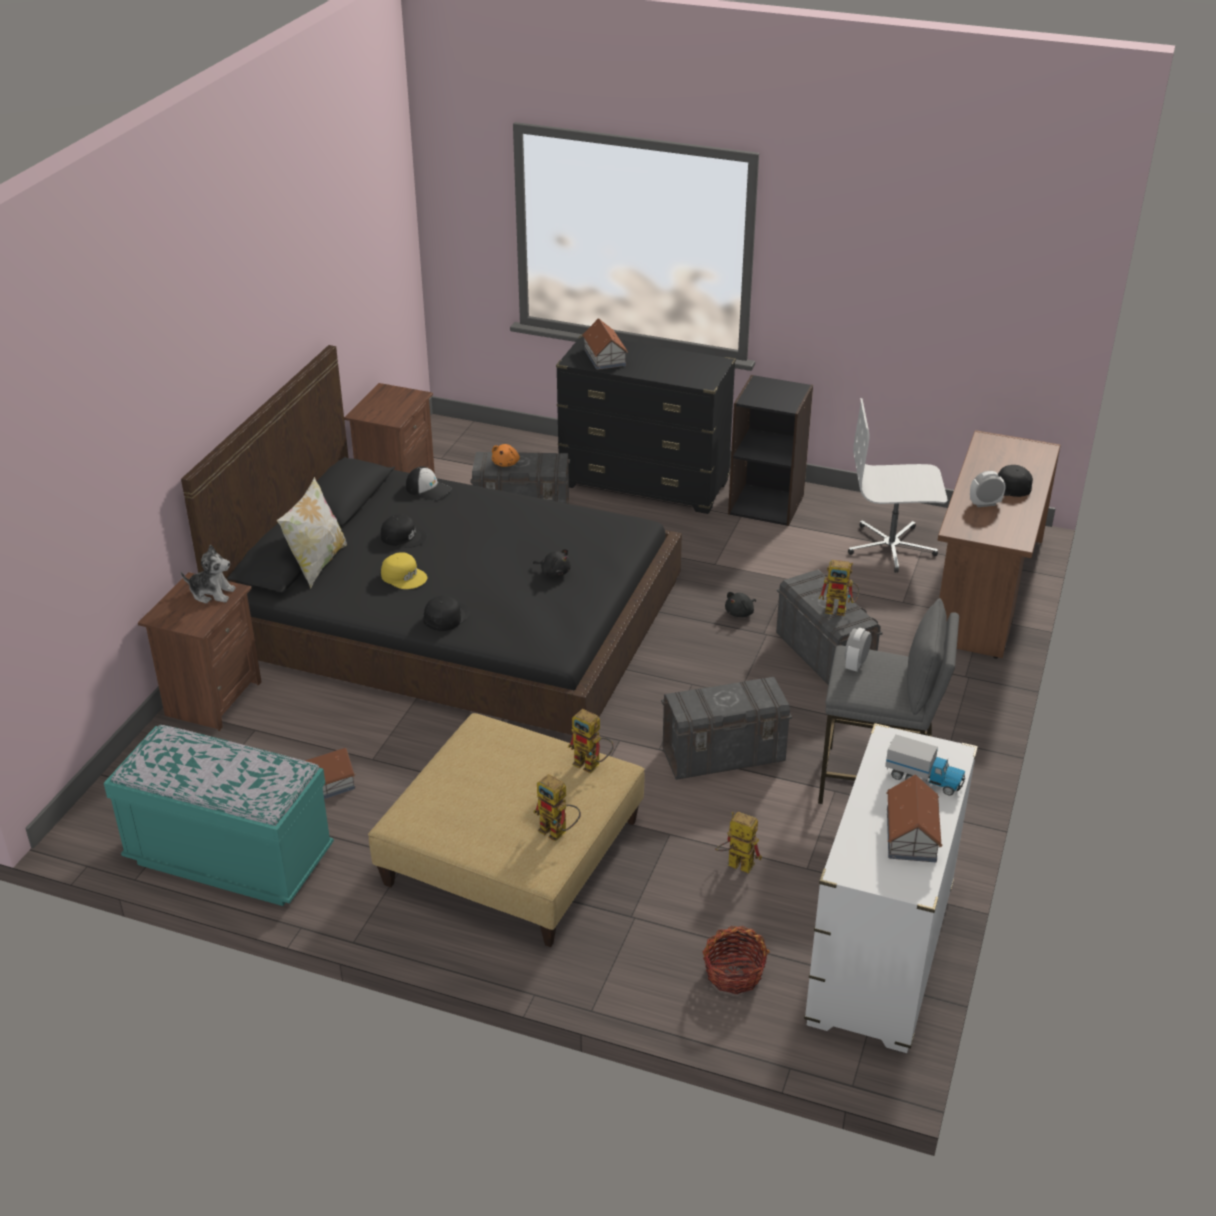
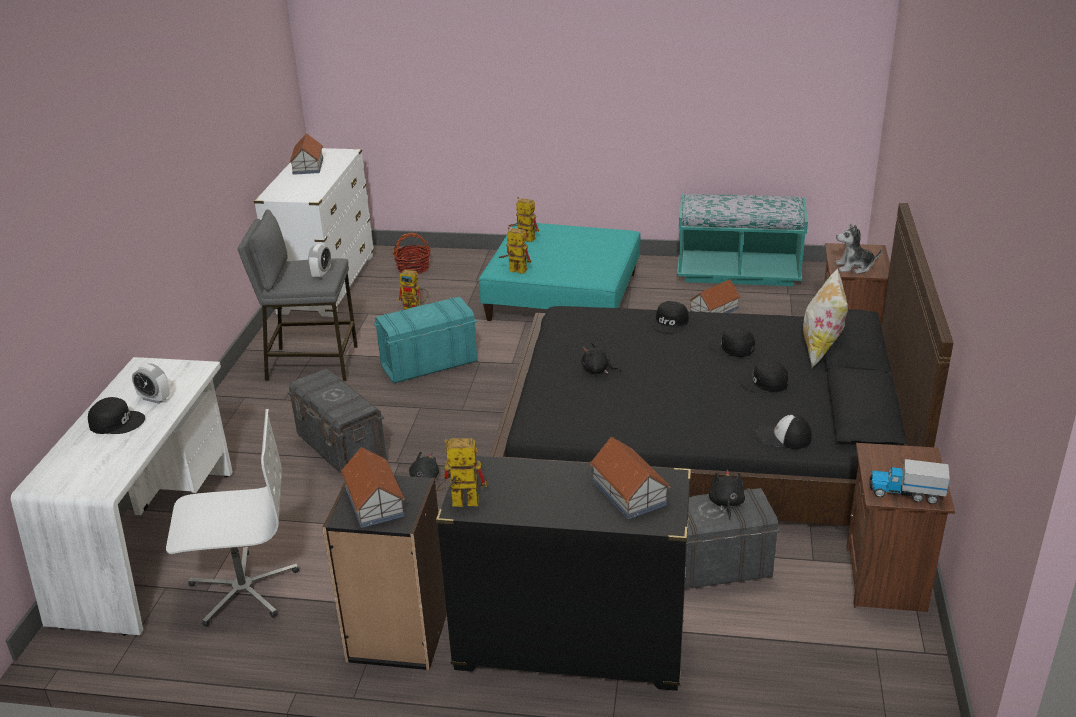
camera: 170 degrees right, 5 degrees down
(404, 576) = (732, 347): yellow cap -> black cap
(506, 463) = (726, 503): orange plush toy -> black plush toy
(513, 852) = (562, 297): beige ottoman -> turquoise ottoman
(724, 756) = (428, 364): grey storage box -> turquoise storage box
(777, 393) = (374, 501): none -> toy house
(840, 609) = (323, 389): toy robot -> toy robot (458, 503)
(924, 779) = (293, 185): toy truck -> toy truck (906, 493)
(984, 591) = (152, 544): brown desk -> white desk
(985, 504) = (154, 399): alarm clock -> alarm clock turned 45 degrees clockwise

